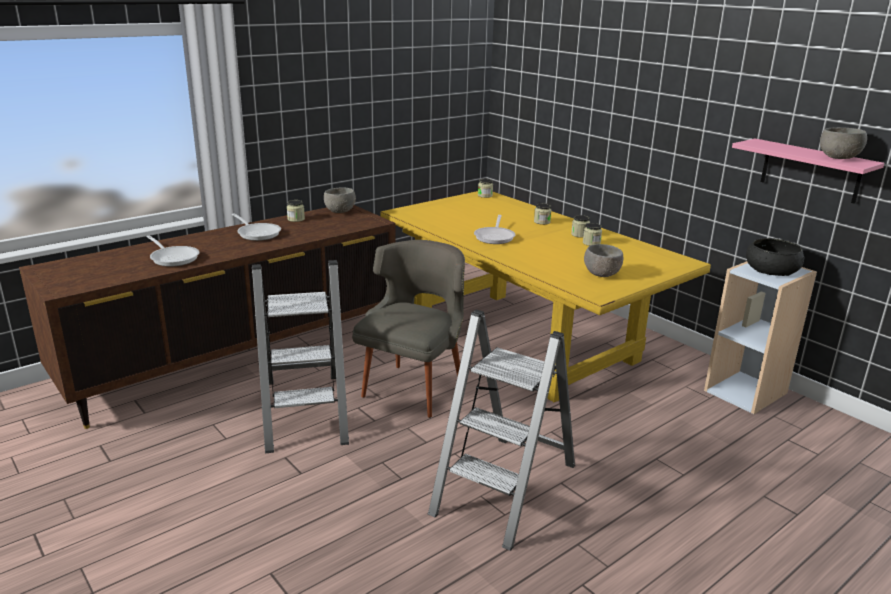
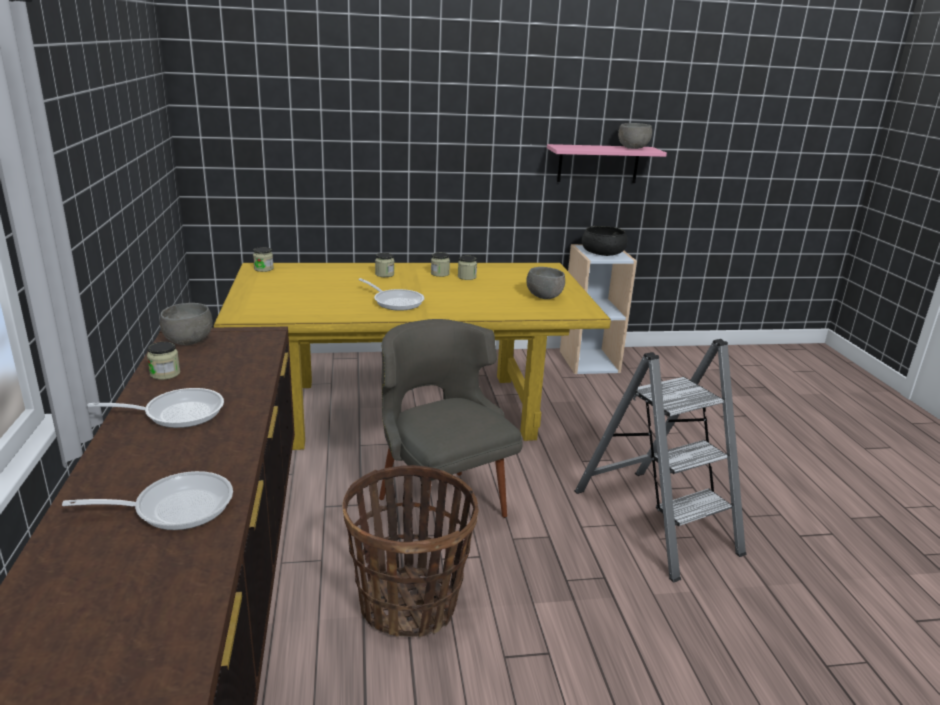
camera: 60 degrees left, 0 degrees up
(305, 410) = (409, 604): grey step ladder -> basket

